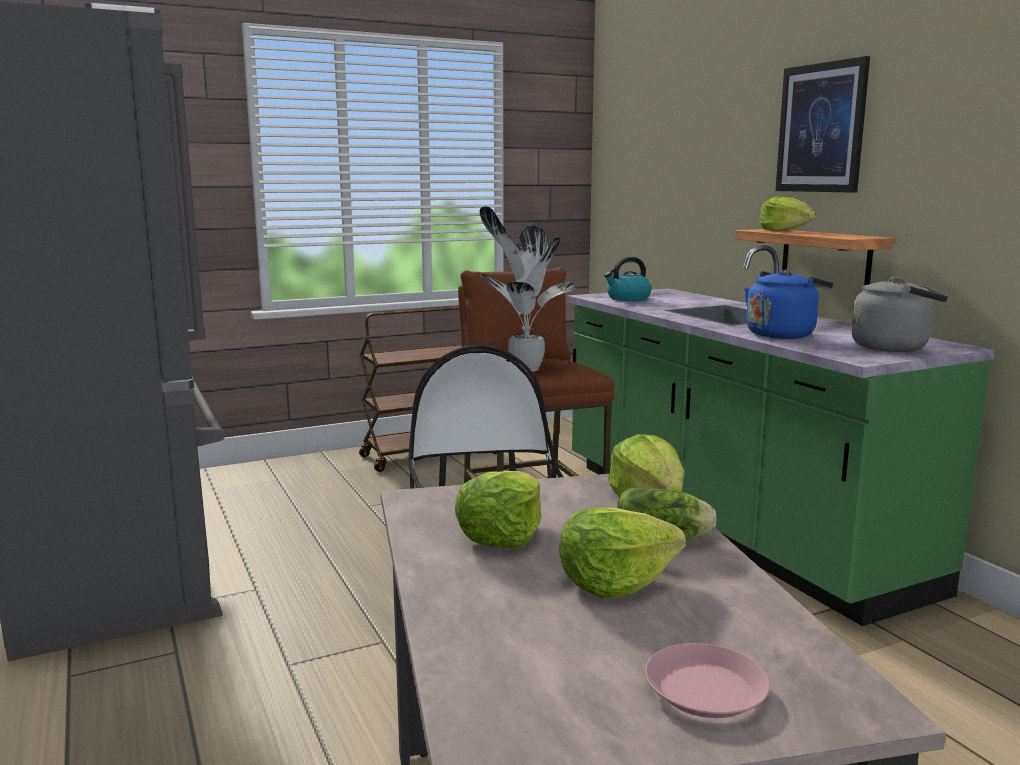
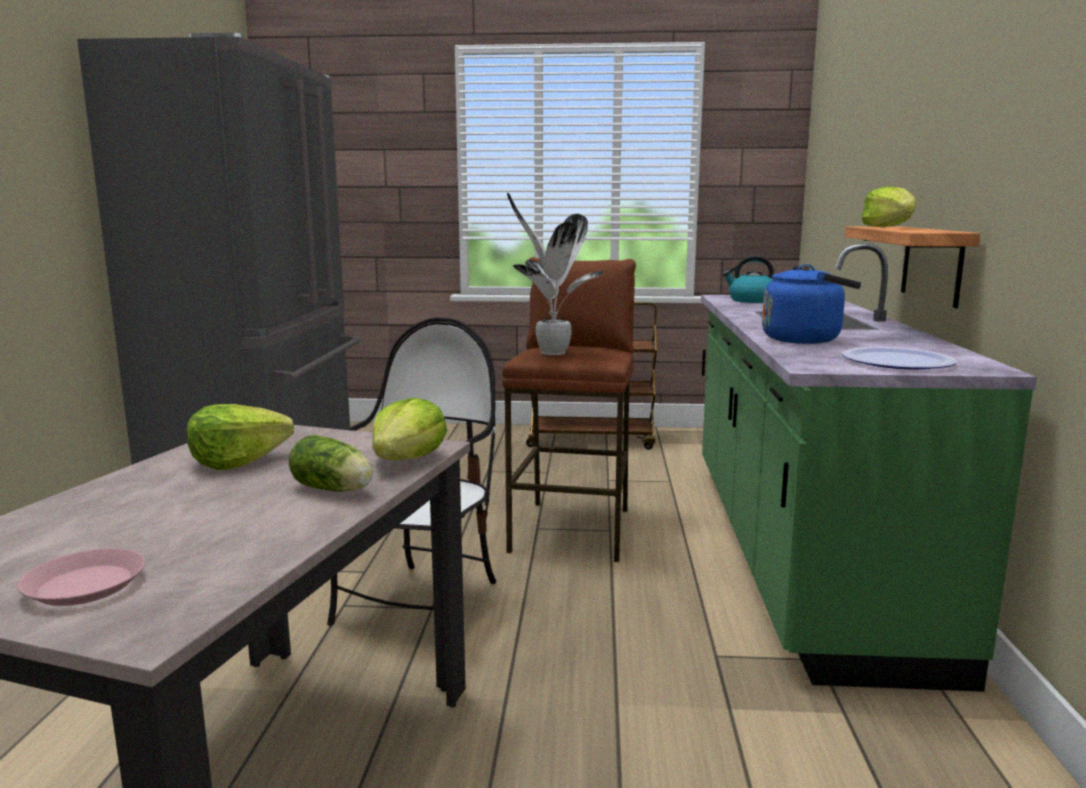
camera: 30 degrees right, 0 degrees up
(615, 582) = (224, 506): lettuce -> none
(821, 128) = (940, 103): picture -> none
(894, 347) = (897, 362): grey kettle -> plate

